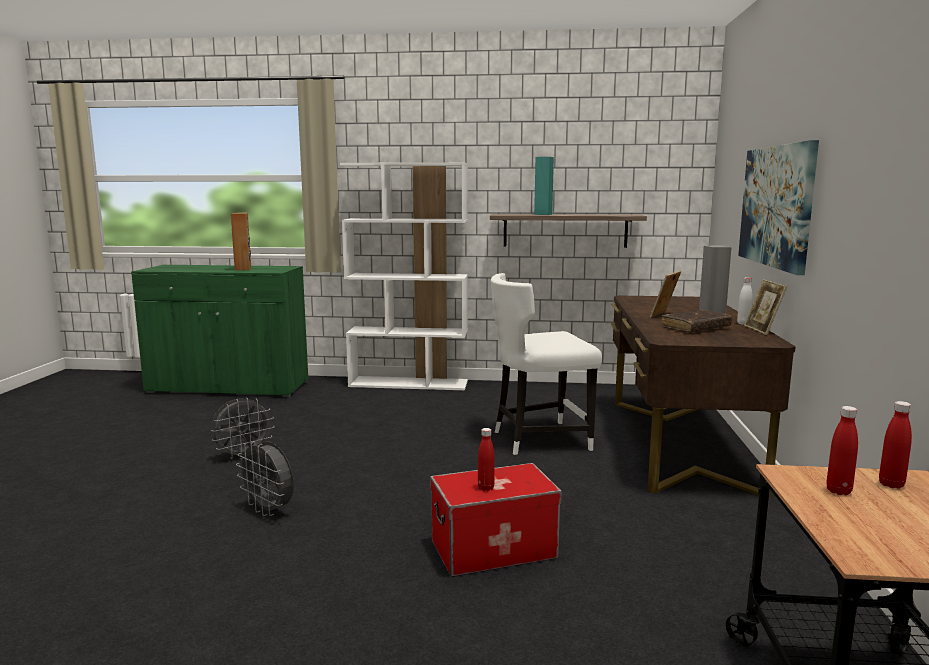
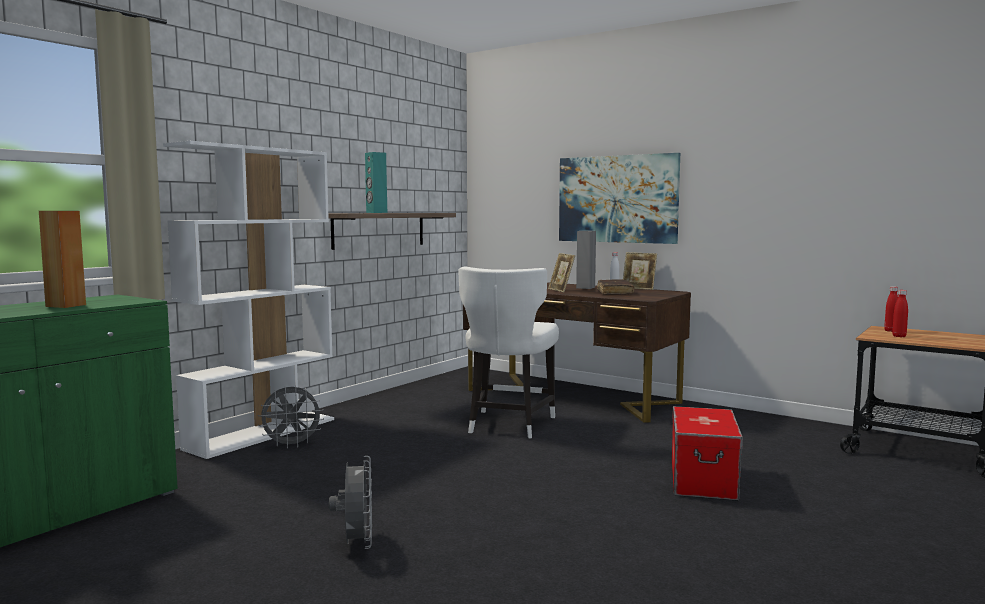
camera: 60 degrees left, 5 degrees down
(270, 510) = (545, 549): grey fan -> grey fan (292, 445)
(486, 488) = (714, 423): red bottle -> none

